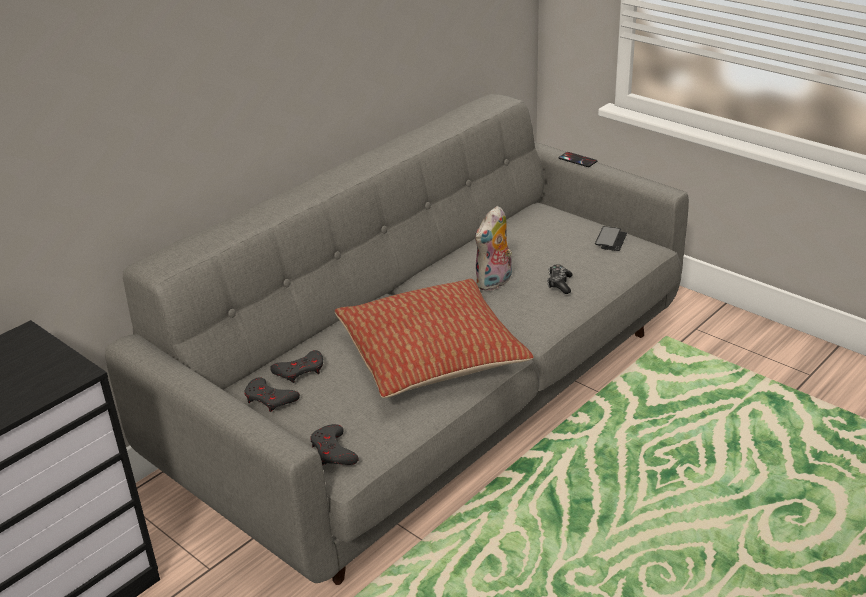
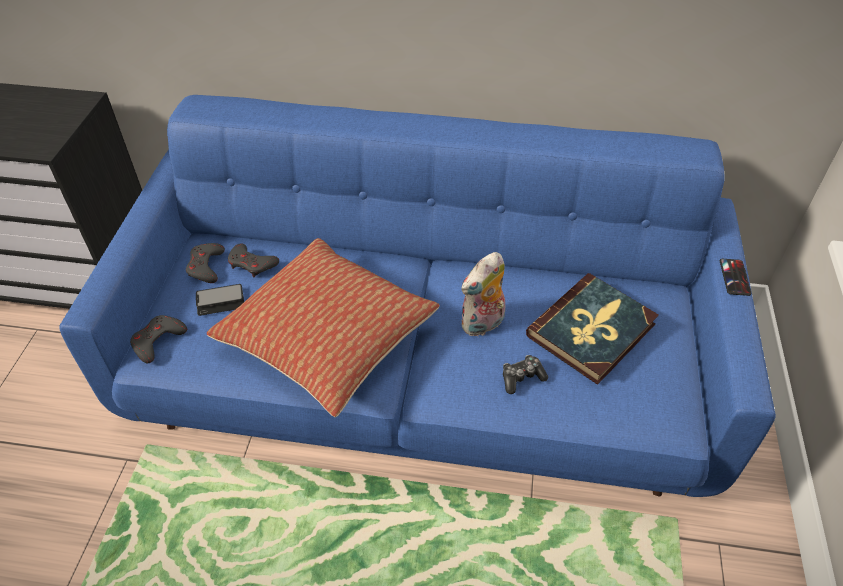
camera: 55 degrees right, 15 degrees up
(436, 401) = (422, 374): grey sofa -> blue sofa
(494, 283) = (483, 325): plush toy -> plush toy turned 45 degrees counterclockwise
(547, 242) = (591, 330): none -> book
(610, 240) = (652, 384): phone -> phone (220, 301)

